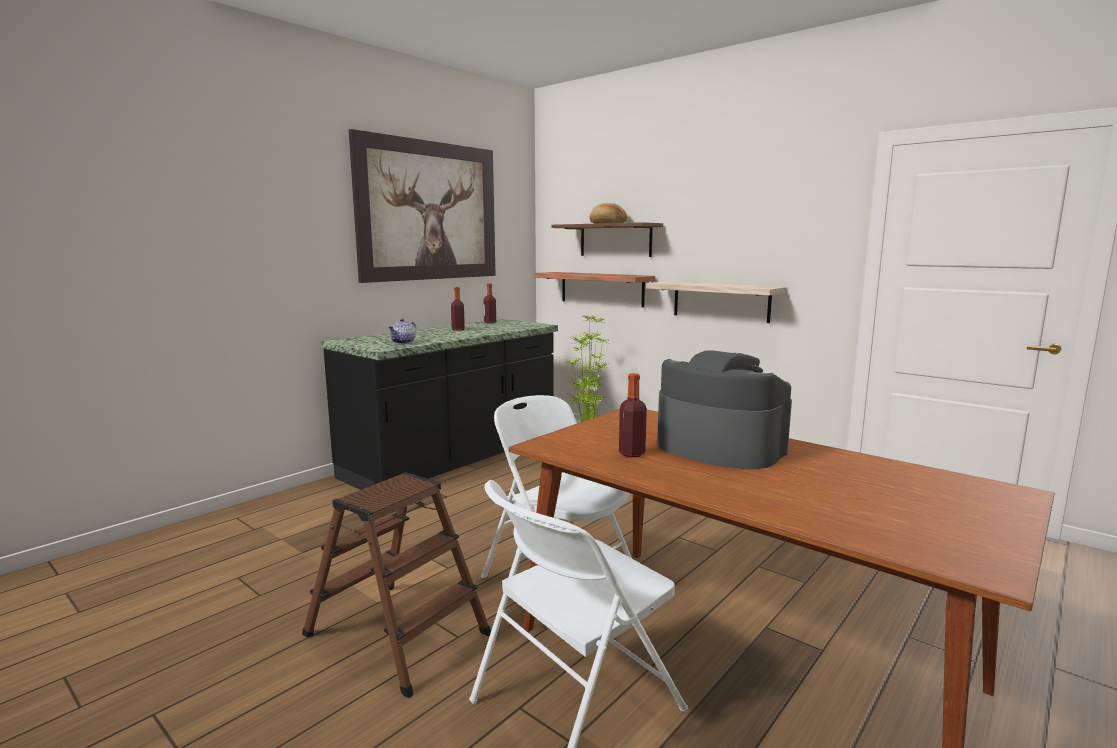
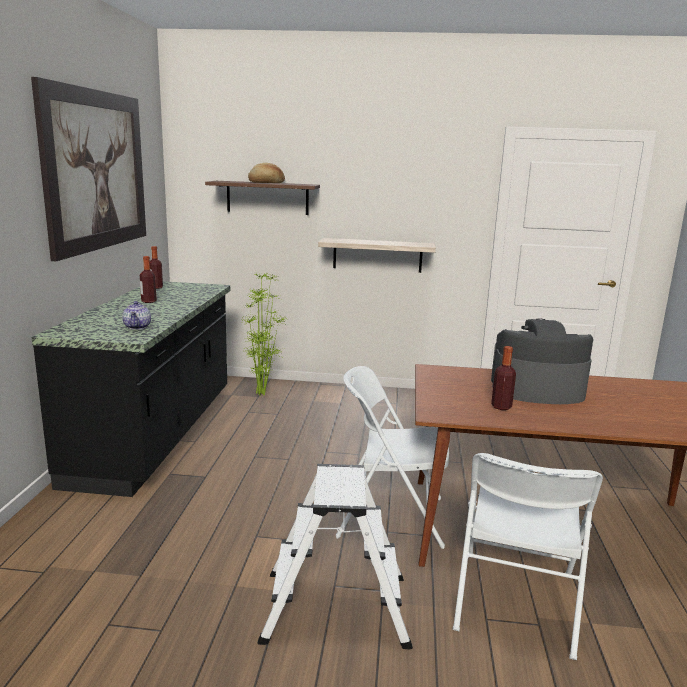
camera: 35 degrees left, 5 degrees up
(396, 633) = (335, 608): brown step ladder -> white step ladder
(601, 289) = (252, 244): shelf -> none

